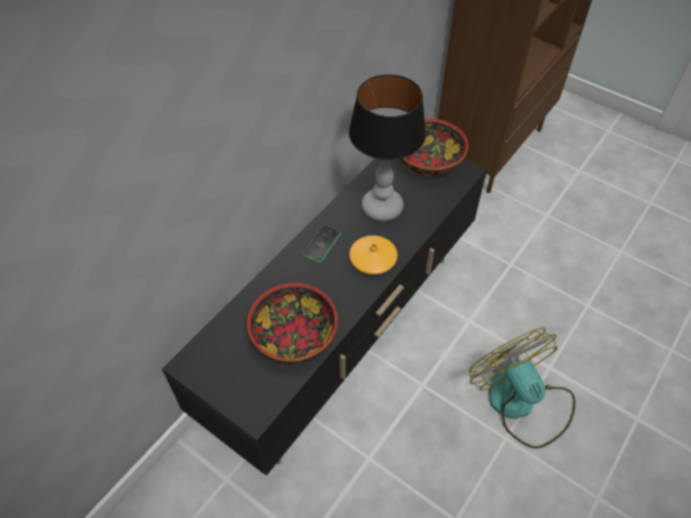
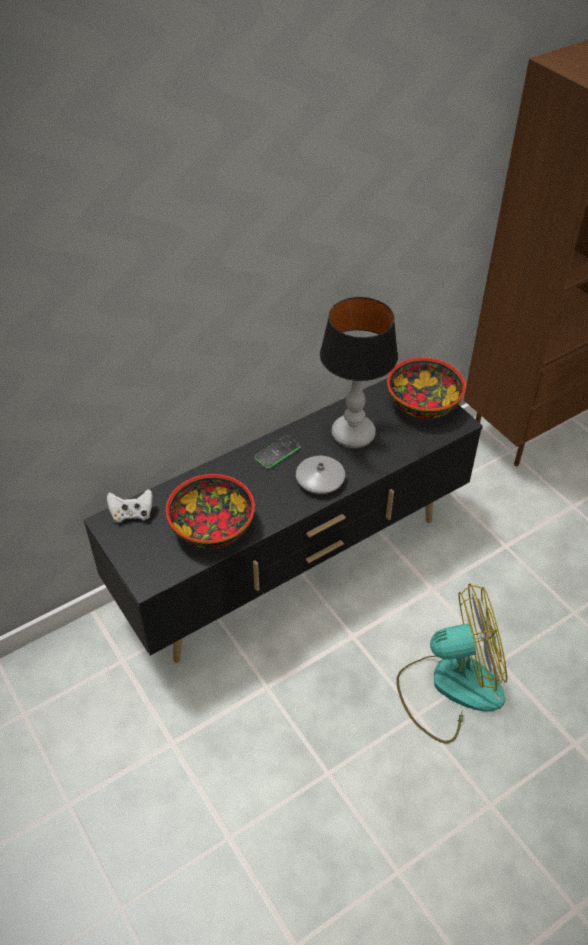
camera: 20 degrees right, 5 degrees down
(209, 347) = (132, 514): none -> white game controller
(373, 259) = (320, 480): orange vase -> grey vase
(521, 403) = (450, 686): fan -> fan turned 90 degrees clockwise

